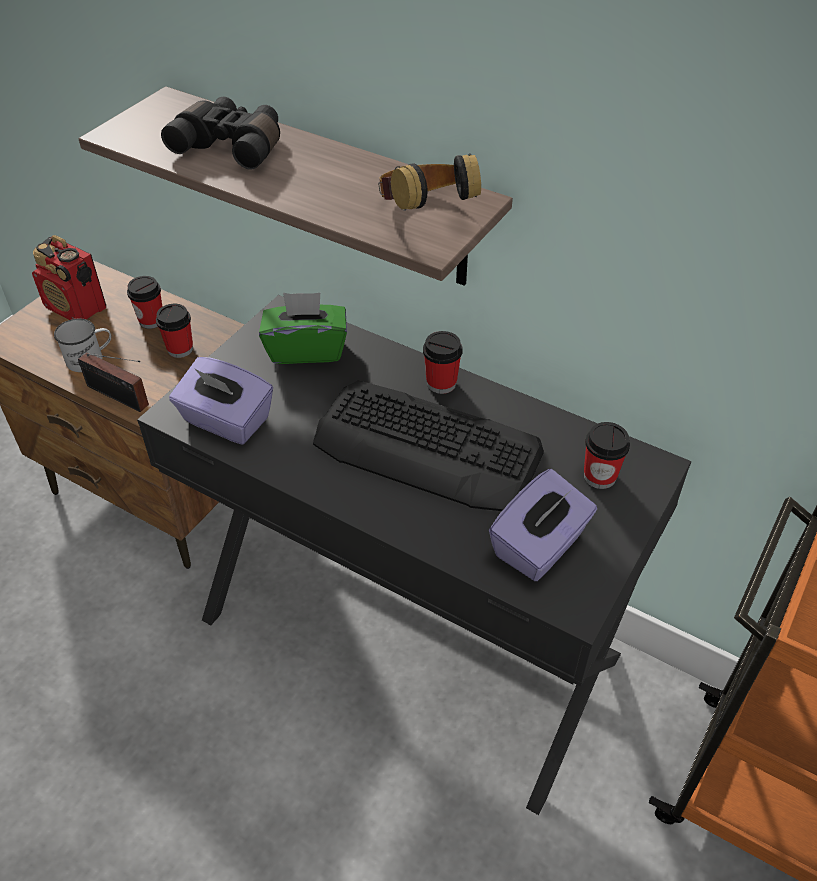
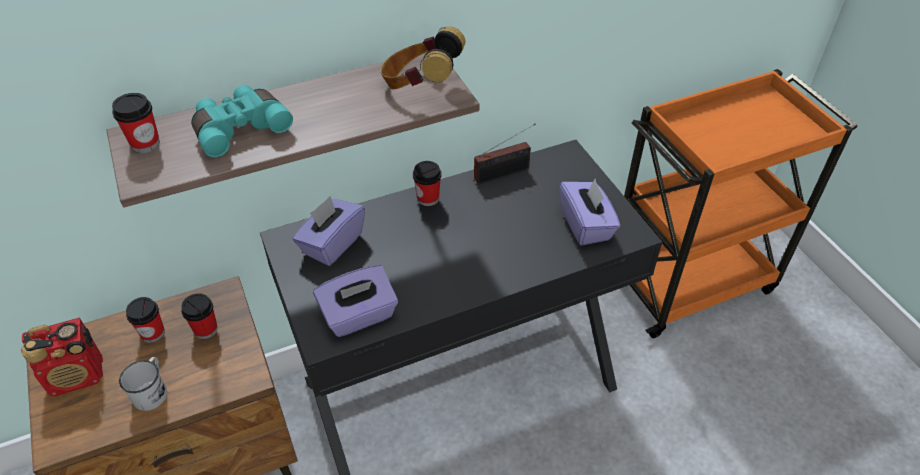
camera: 55 degrees left, 0 degrees up
(120, 397) = (219, 389): radio -> radio (505, 173)
(232, 146) = (240, 128): black binoculars -> turquoise binoculars
(306, 349) = (332, 244): green tissue box -> purple tissue box
(427, 447) = (474, 231): keyboard -> none
(599, 476) = (558, 176): cup -> cup (145, 144)

